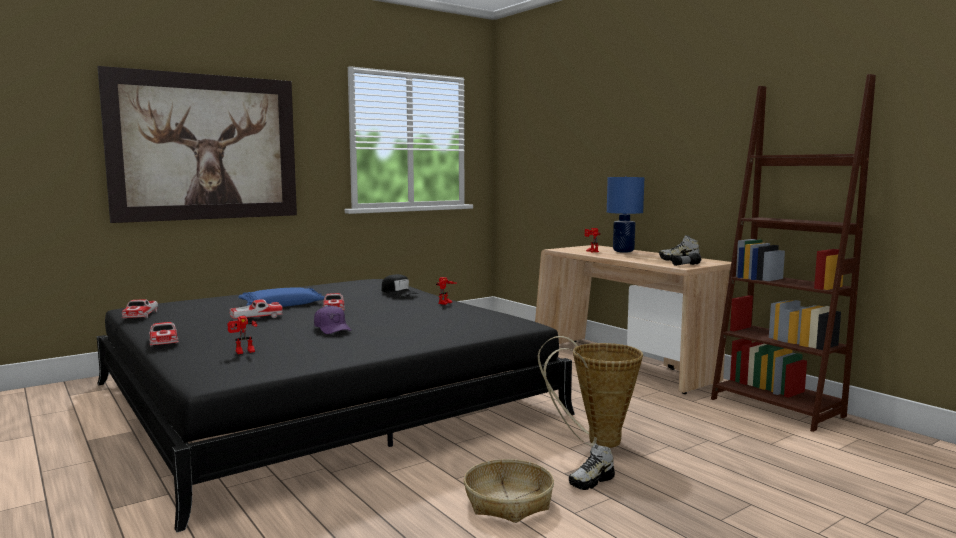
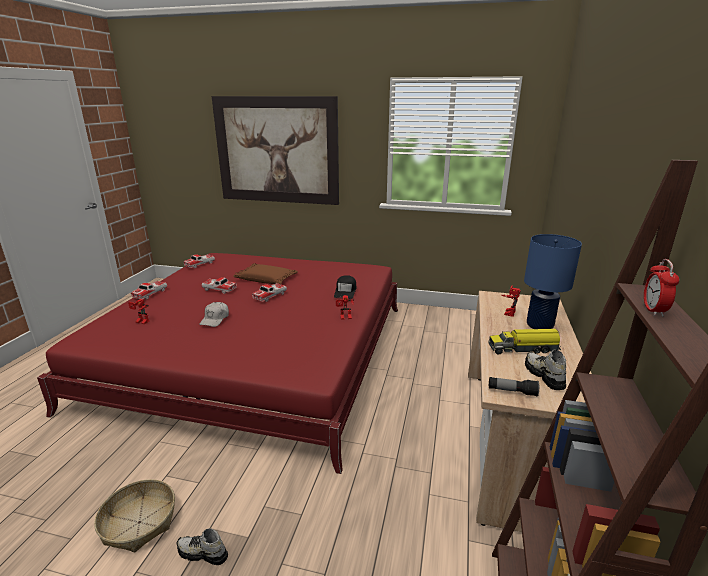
camera: 50 degrees right, 15 degrees up
(282, 304) = (266, 278): blue pillow -> brown pillow
(320, 398) = (256, 353): black bed -> red bed
(332, 329) = (215, 319): purple cap -> white cap
(596, 442) = (290, 516): basket -> none
(643, 257) = (524, 349): none -> toy truck
(788, 154) = (653, 310): none -> alarm clock

